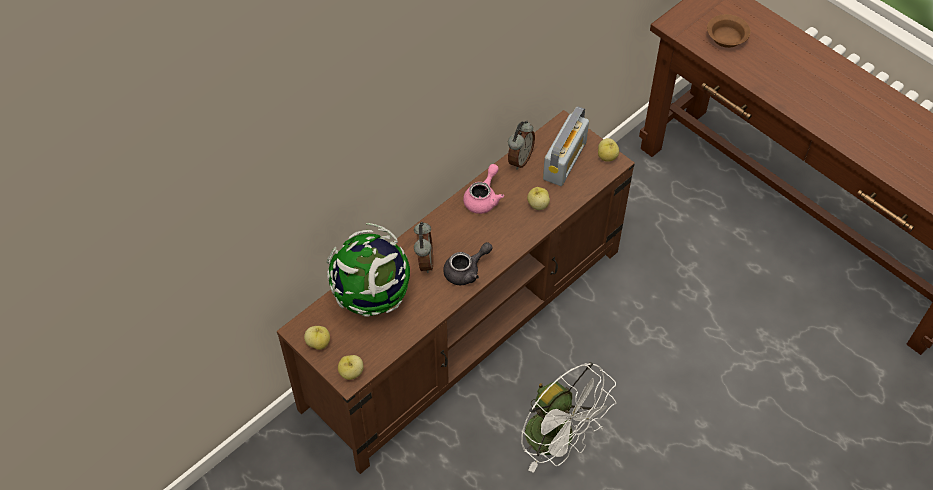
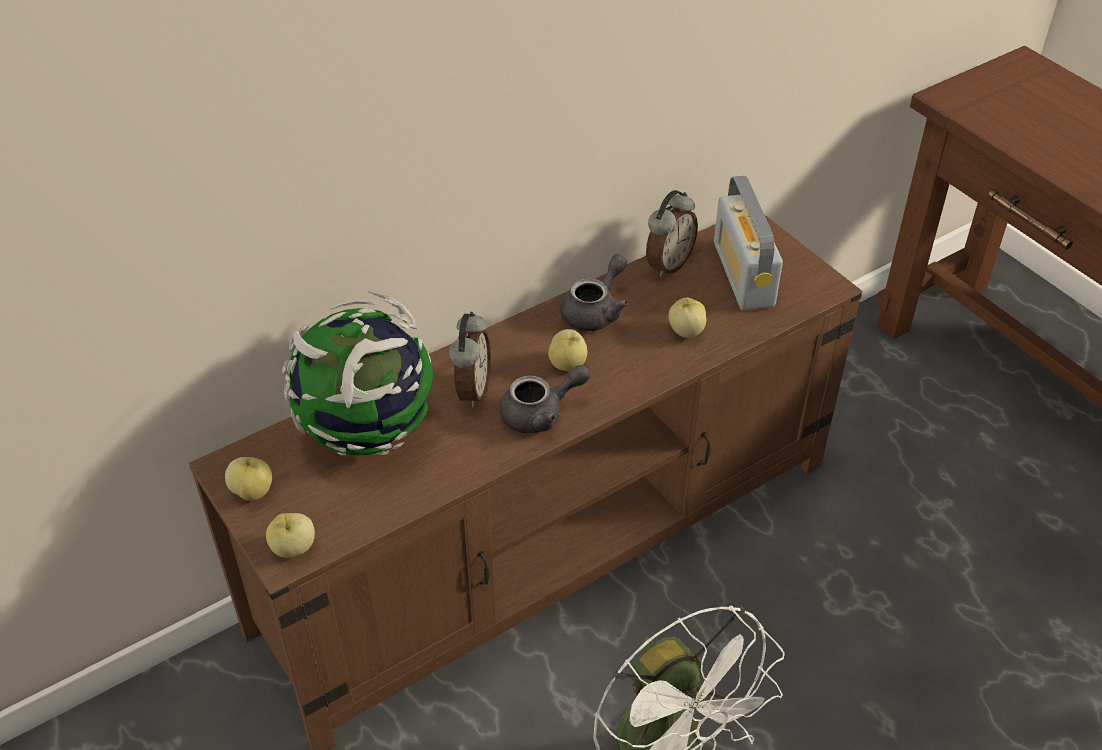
camera: 10 degrees right, 10 degrees down
(483, 198) = (596, 311): pink teapot -> grey teapot
(564, 160) = (743, 274): radio -> radio turned 135 degrees clockwise
(607, 156) = (816, 277): apple -> apple (568, 364)
(726, 37) = (1038, 123): brown bowl -> none

